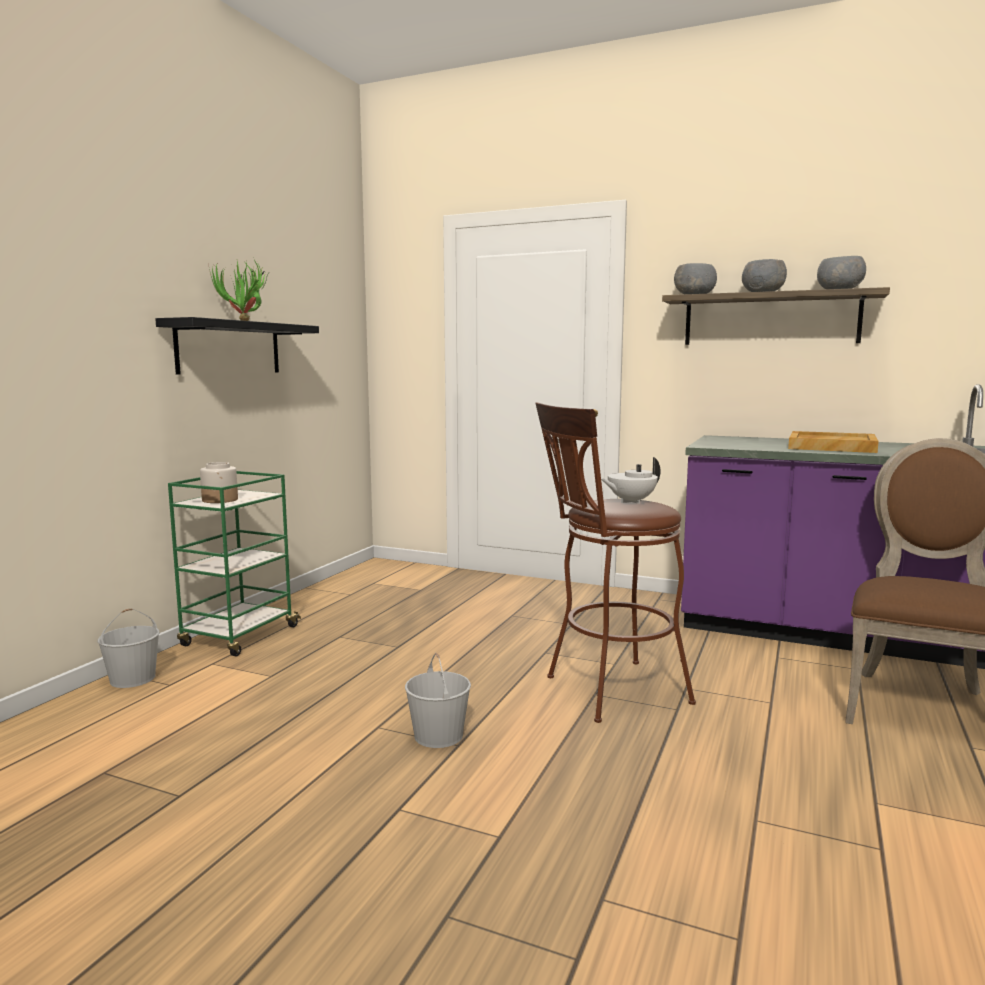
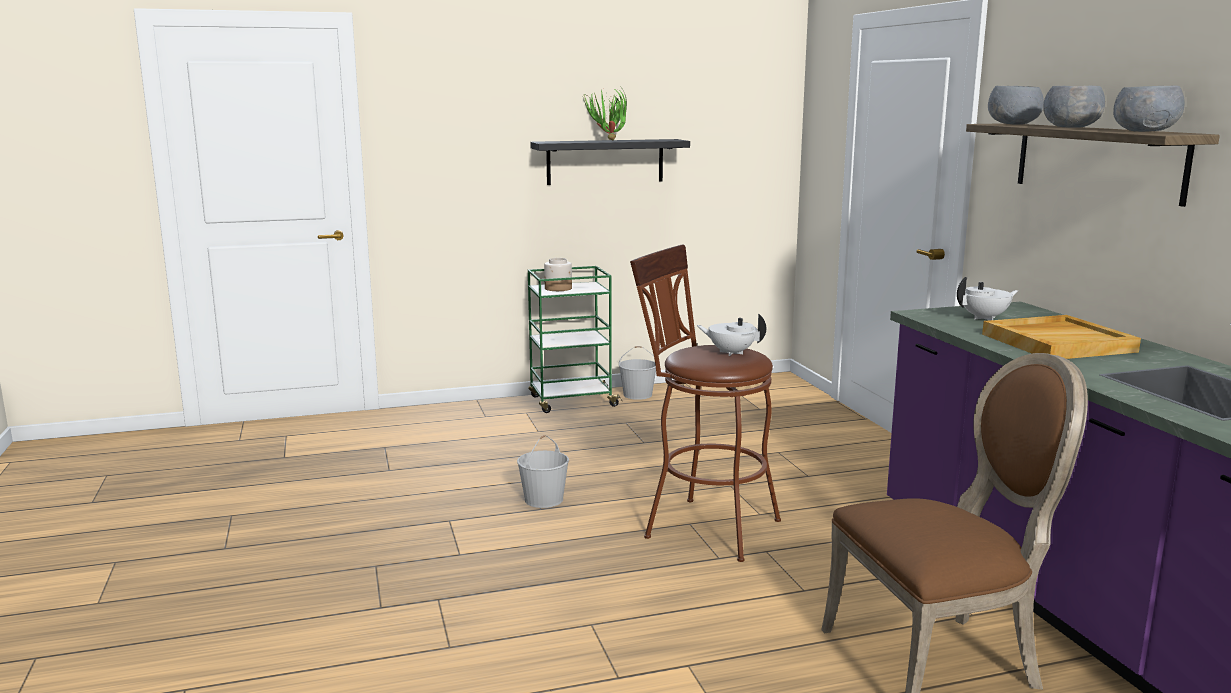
camera: 50 degrees right, 5 degrees up
(133, 678) = (477, 406): white bucket -> white bucket (638, 395)
(742, 443) = (985, 318): none -> white teapot

